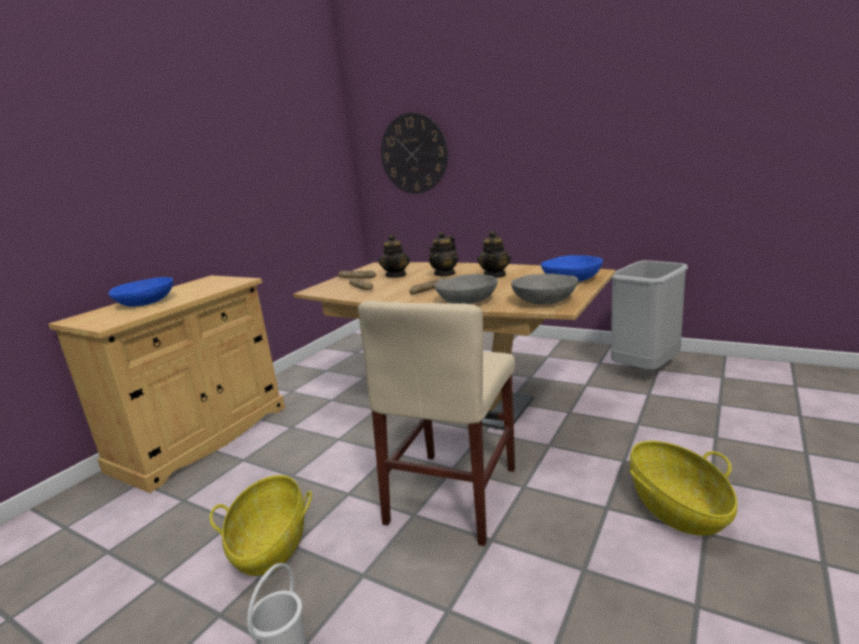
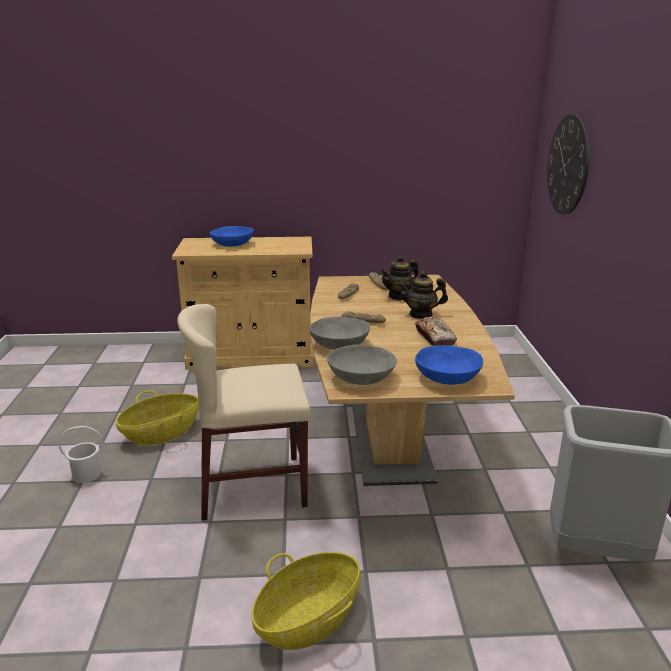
camera: 55 degrees right, 5 degrees up
(495, 275) = (435, 337): teapot -> bread

